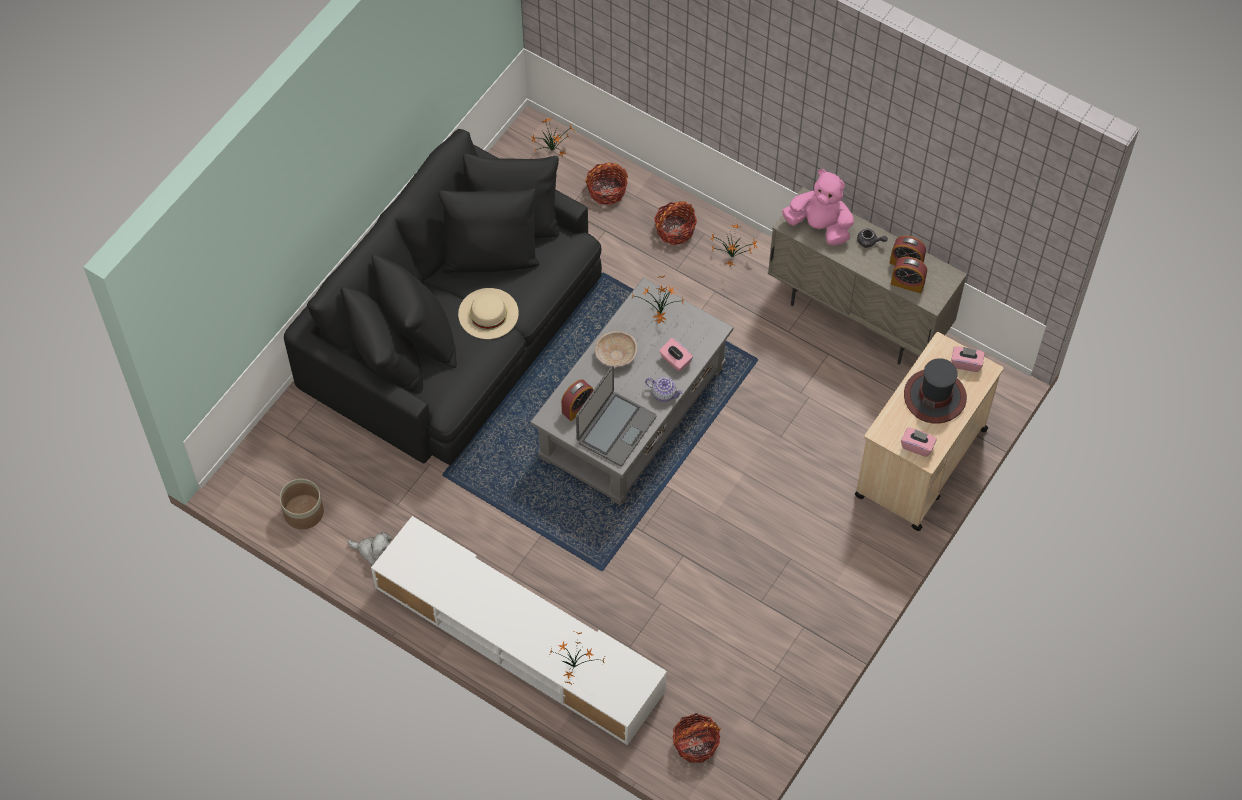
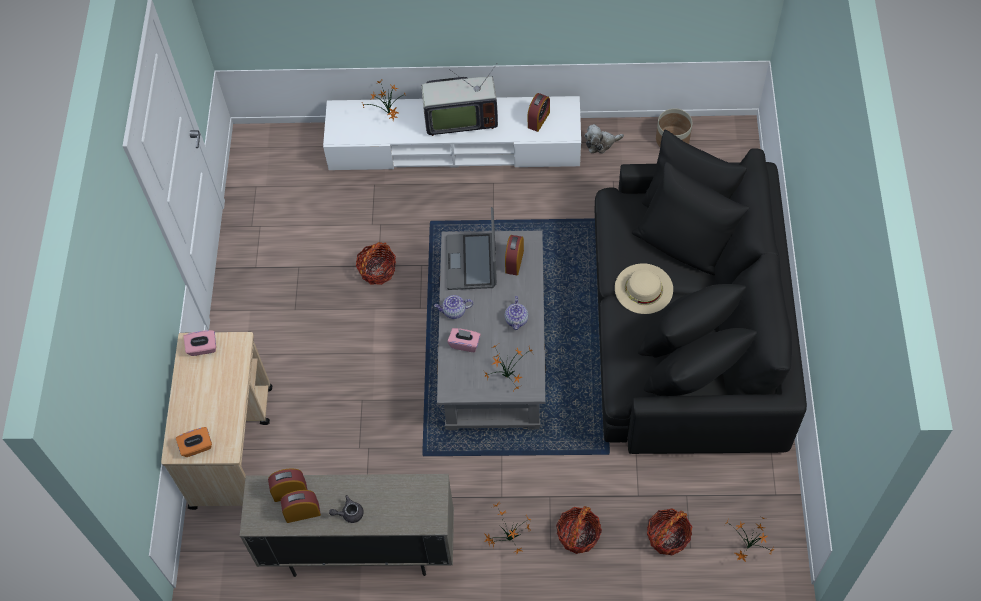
camera: 150 degrees right, 0 degrees up
(432, 565) = (538, 120): none -> alarm clock
(508, 616) = (459, 119): none -> television
(615, 355) = (517, 320): beige bowl -> teapot
(695, 744) = (286, 152): basket -> basket (377, 270)
(819, 226) = (405, 501): pink plush toy -> none
(935, 396) = (209, 400): hat -> none
(966, 363) = (197, 447): pink tissue box -> orange tissue box

